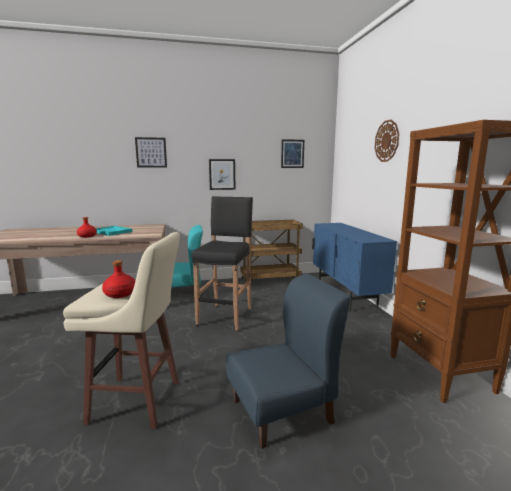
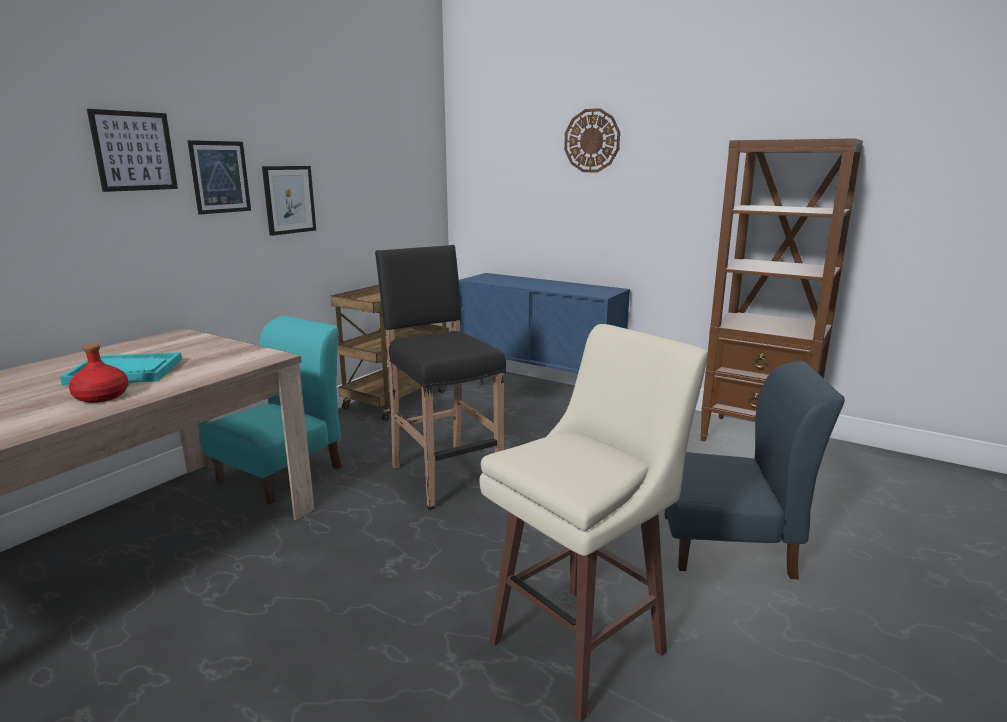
camera: 45 degrees left, 5 degrees up
(120, 294) = (595, 457): red bottle -> none
(283, 411) = (727, 545): blue chair -> blue chair turned 75 degrees clockwise
(292, 153) = (395, 153): picture -> picture (220, 177)

